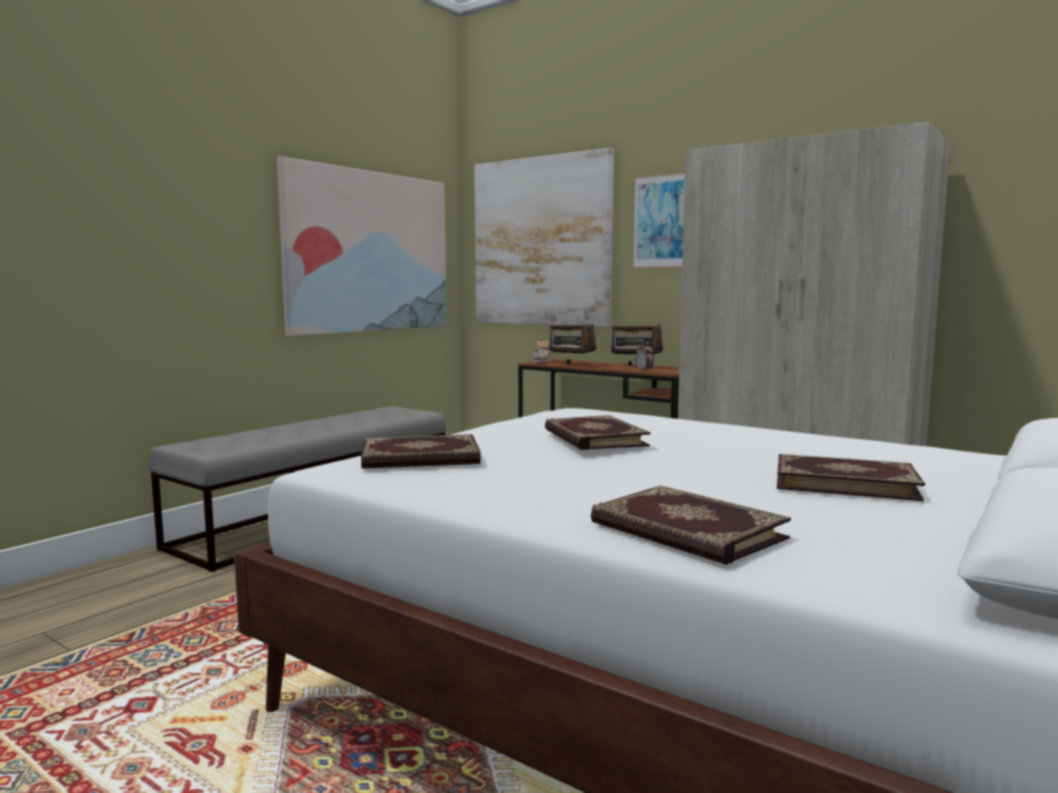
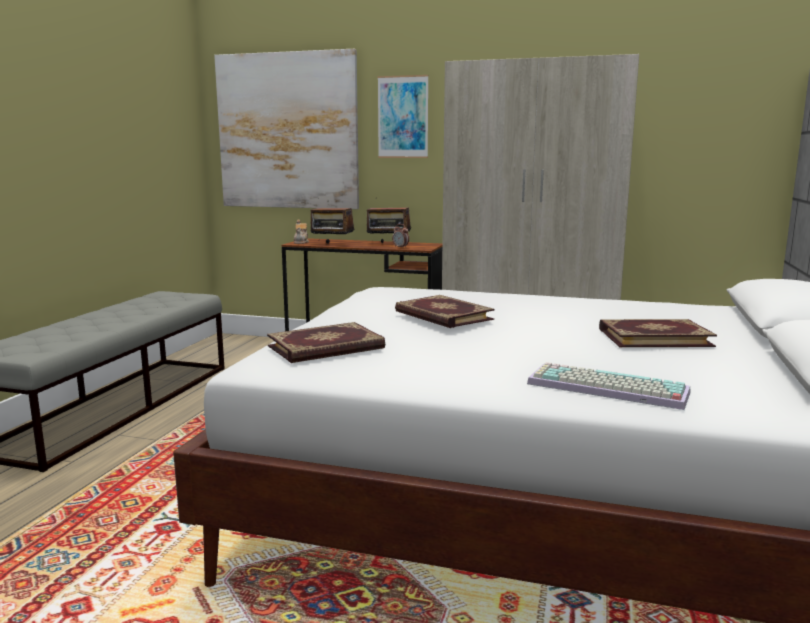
camera: 20 degrees left, 5 degrees up
(369, 252) = (127, 141): picture -> none
(685, 531) = (604, 388): book -> keyboard

